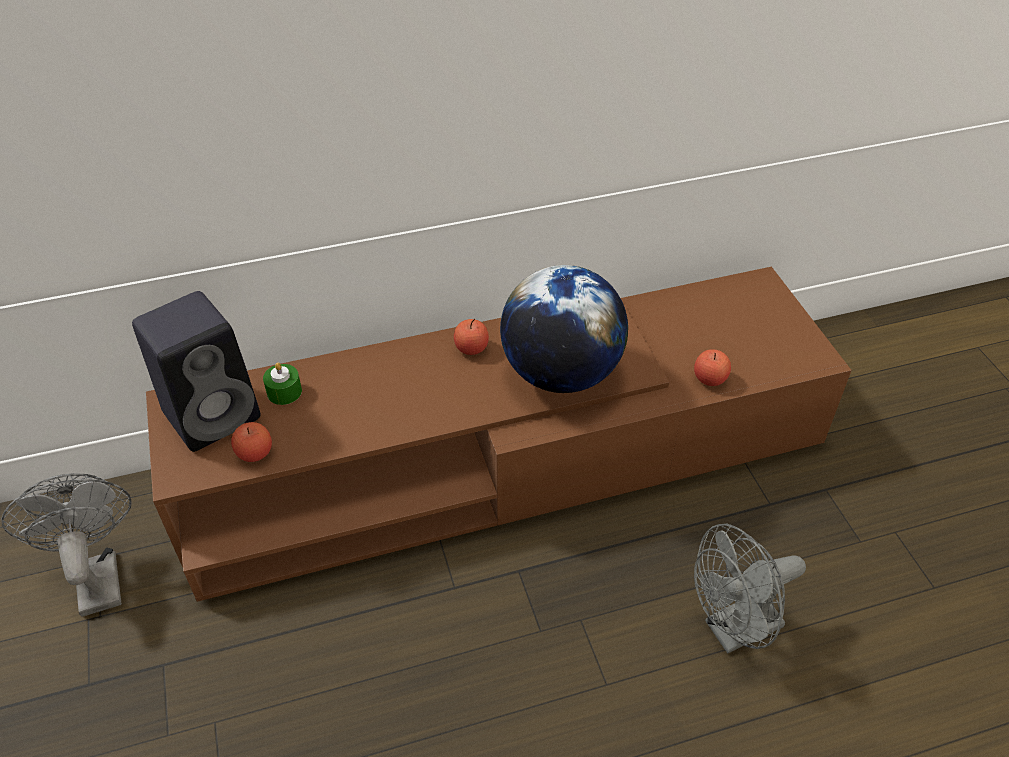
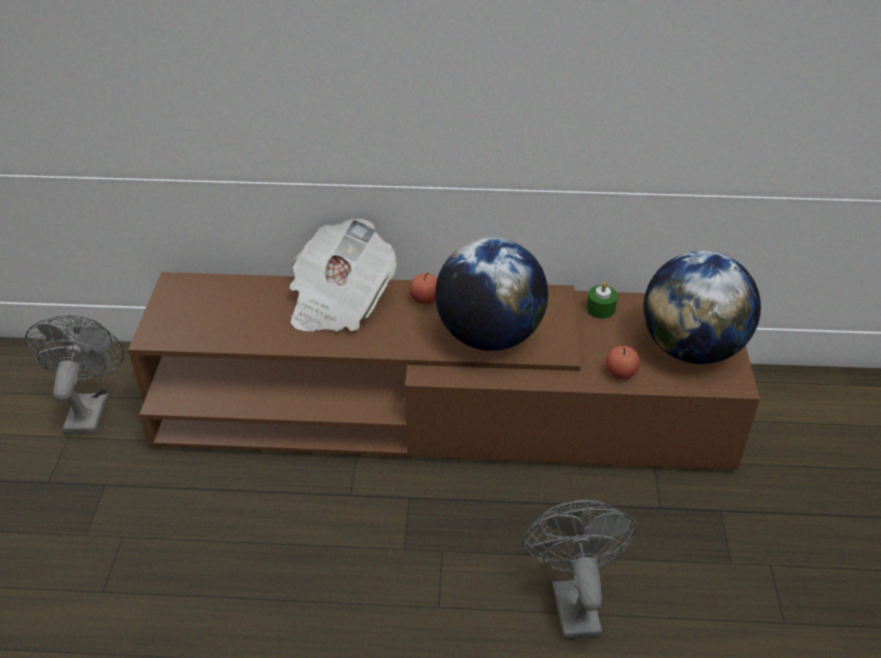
camera: 20 degrees right, 5 degrees down
(215, 413) = (202, 299): black speaker -> none
(255, 453) = (217, 335): apple -> none
(284, 392) = (261, 296): green candle -> green candle (600, 309)
(377, 375) = (339, 301): none -> newspaper
(734, 630) = (572, 600): grey fan -> grey fan turned 90 degrees clockwise
(763, 334) = (691, 349): none -> globe

